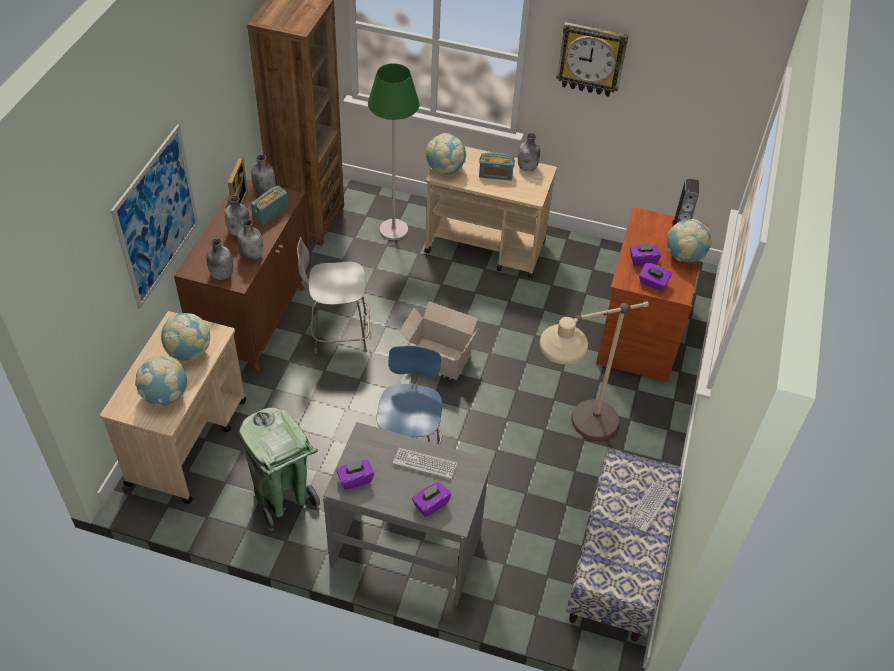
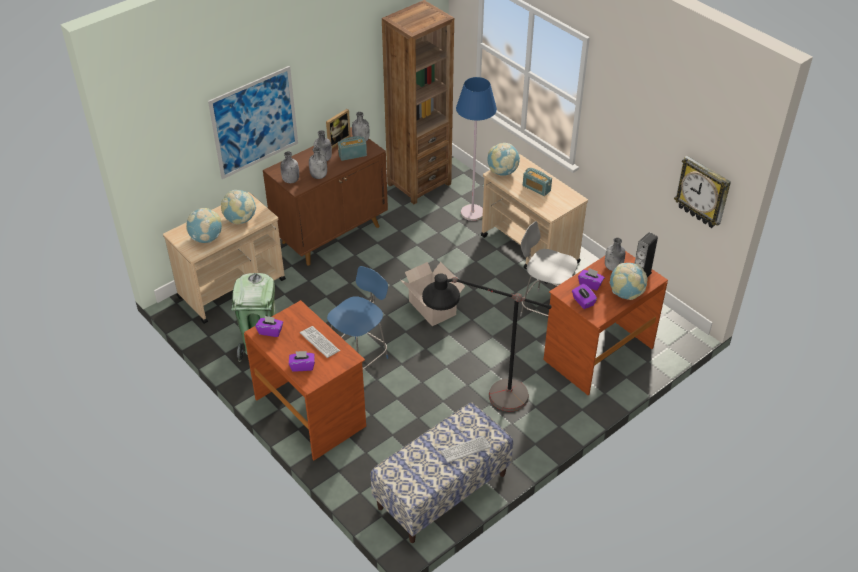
camera: 35 degrees right, 5 degrees down
(338, 333) = (378, 263): grey chair -> grey chair (545, 309)
(394, 230) = (472, 213): green floor lamp -> blue floor lamp
(407, 548) = (311, 412): grey desk -> brown desk
(527, 167) = (565, 192): grey bottle -> grey bottle (613, 267)
(573, 440) = (481, 400): beige floor lamp -> black floor lamp
(591, 59) = (622, 117): wall clock -> wall clock (703, 192)

